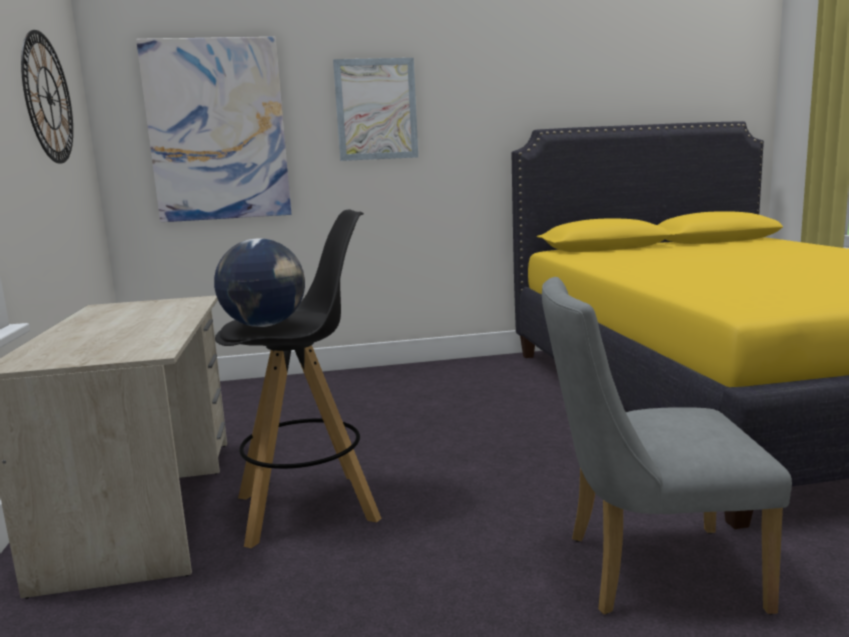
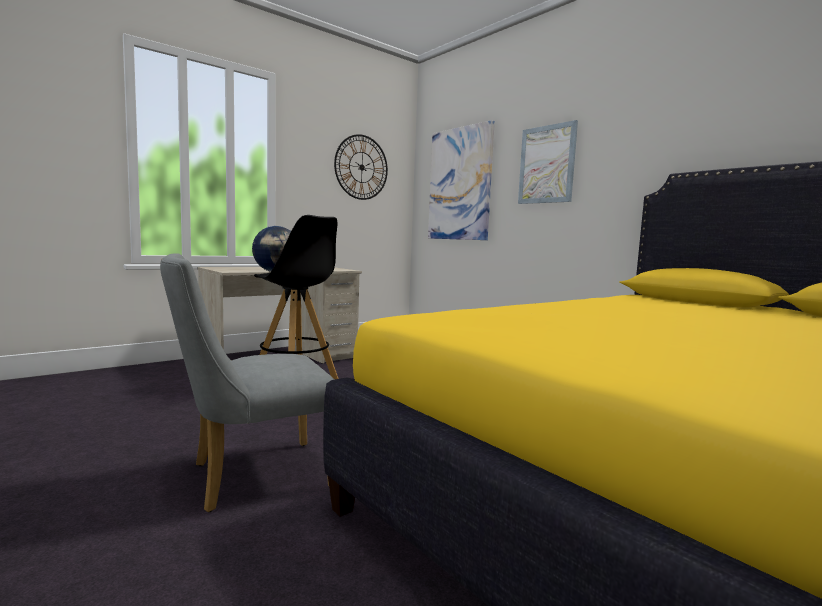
camera: 60 degrees right, 5 degrees down
(646, 571) = (251, 477): grey chair -> grey chair turned 90 degrees counterclockwise

